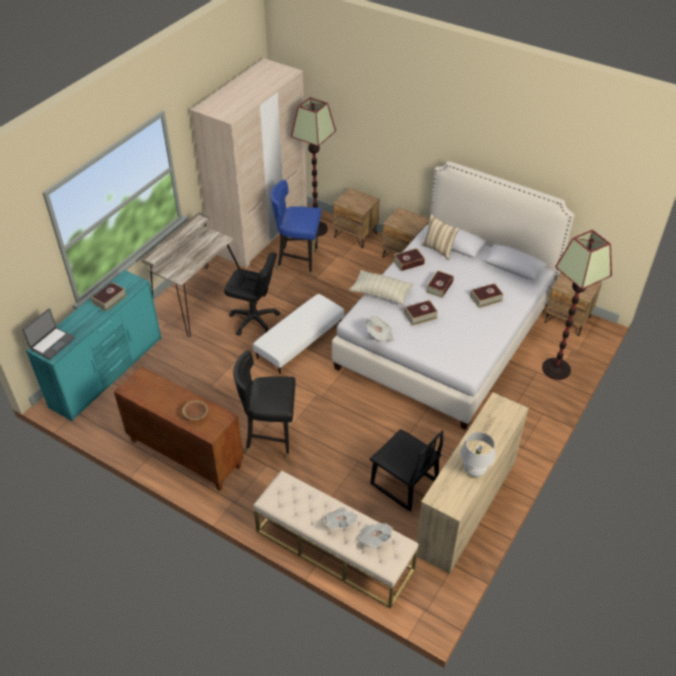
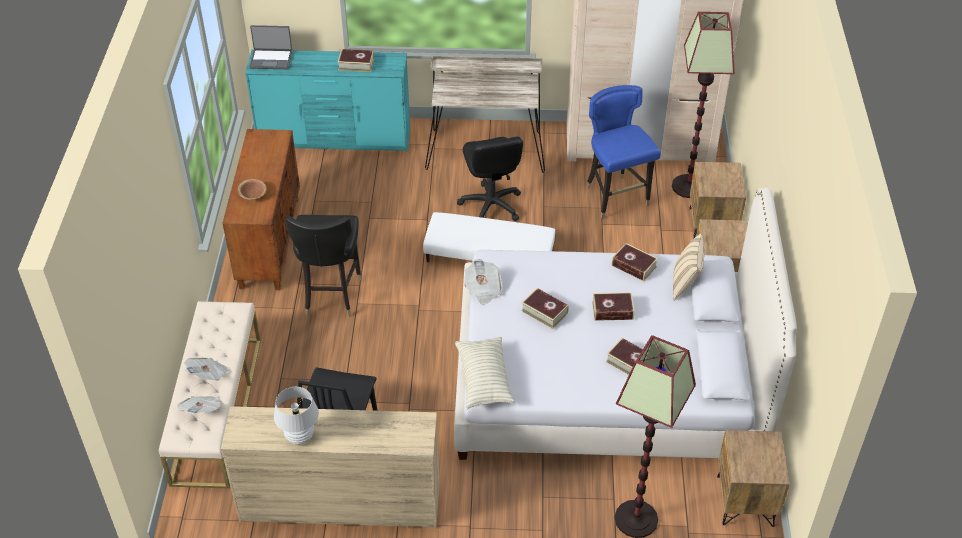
camera: 60 degrees right, 0 degrees up
(270, 438) = (330, 295): black chair -> black chair turned 150 degrees counterclockwise
(381, 293) = (556, 263): pillow -> pillow (484, 380)

